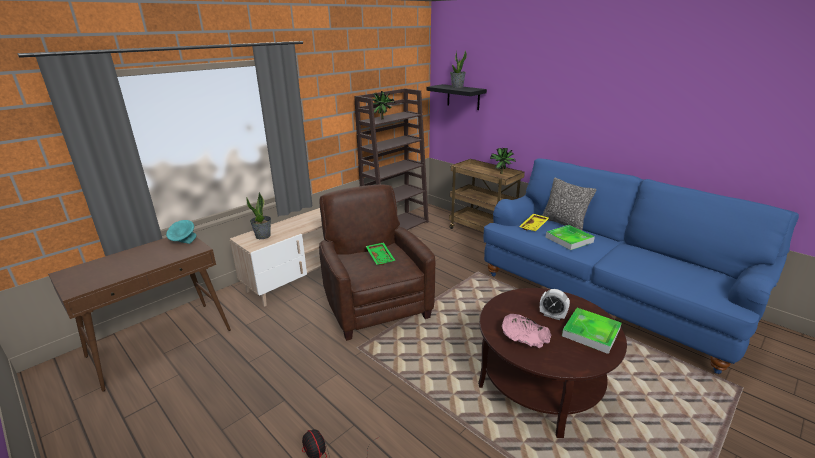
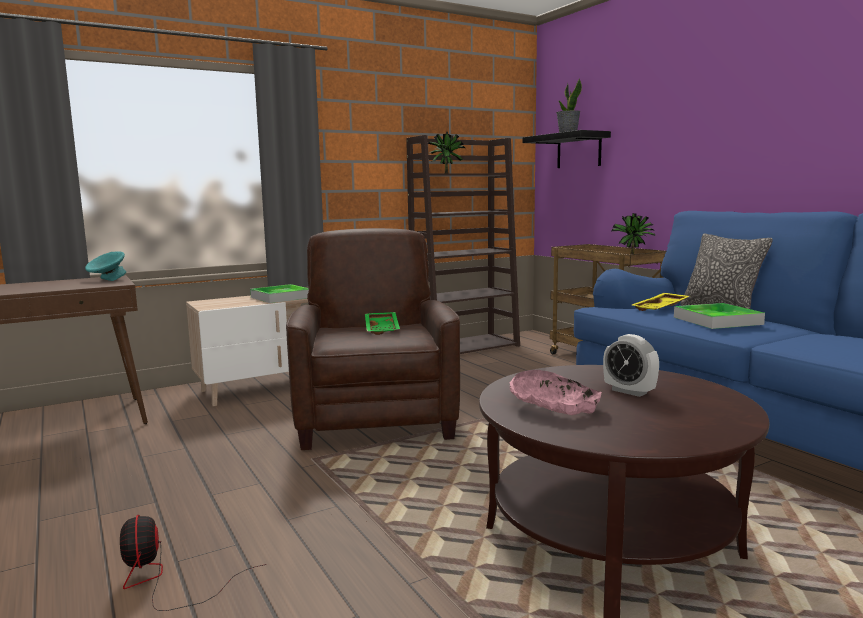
camera: 15 degrees right, 15 degrees down
(263, 236) = (231, 301): potted plant -> none
(591, 332) = (695, 413): tray -> tray (281, 297)

